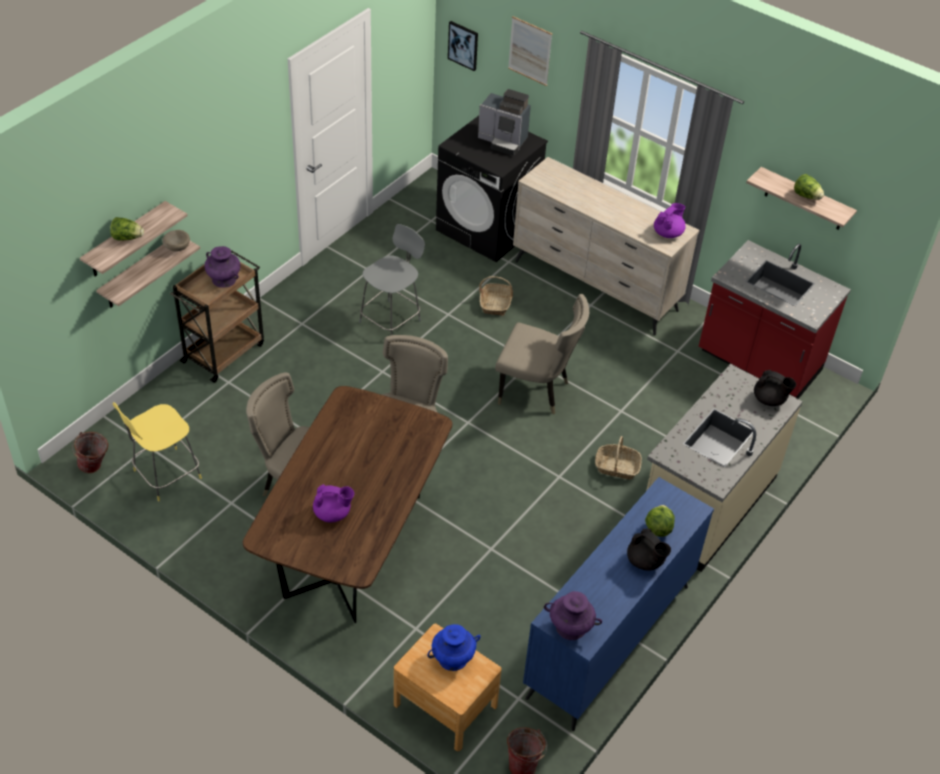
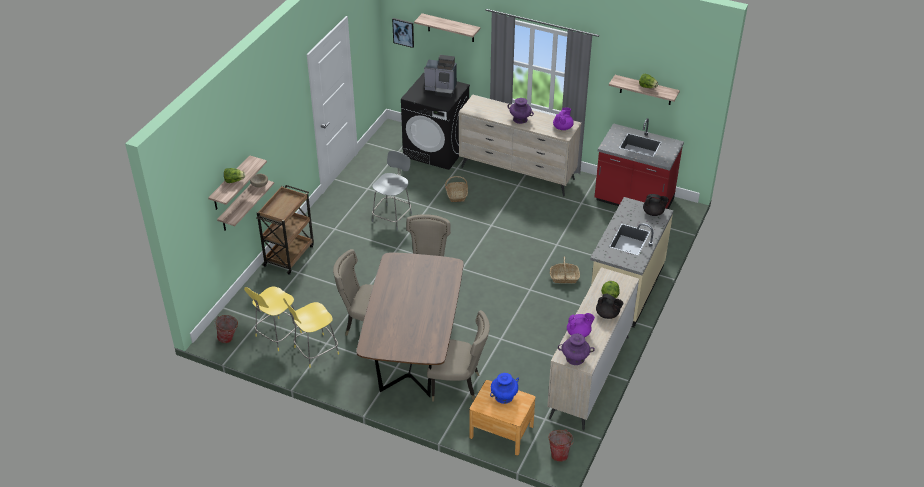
camera: 10 degrees left, 5 degrees down
(210, 512) = (315, 351): none -> yellow stool
(223, 279) = (287, 203): purple vase -> purple vase (520, 119)
(333, 513) = (407, 326): purple teapot -> purple teapot (579, 333)
(530, 51) = (451, 28): picture -> shelf
(536, 391) = (500, 242): beige chair -> beige chair (458, 386)
(608, 641) = (589, 376): blue dresser -> beige dresser

